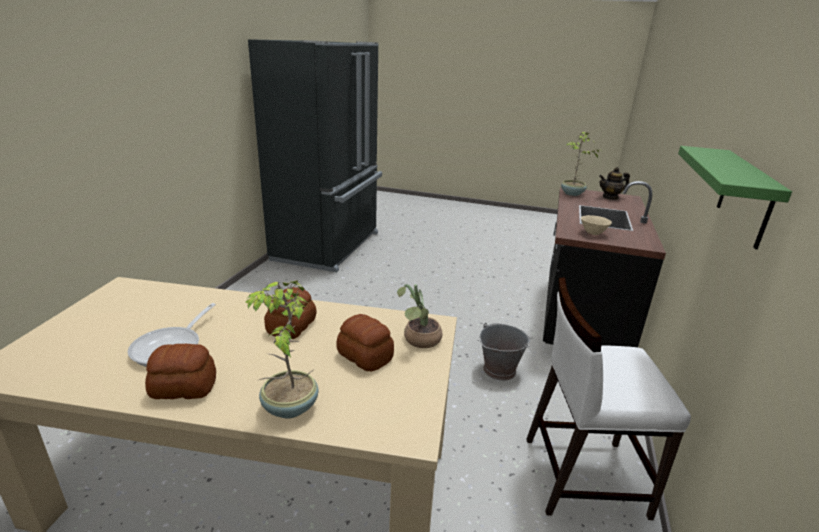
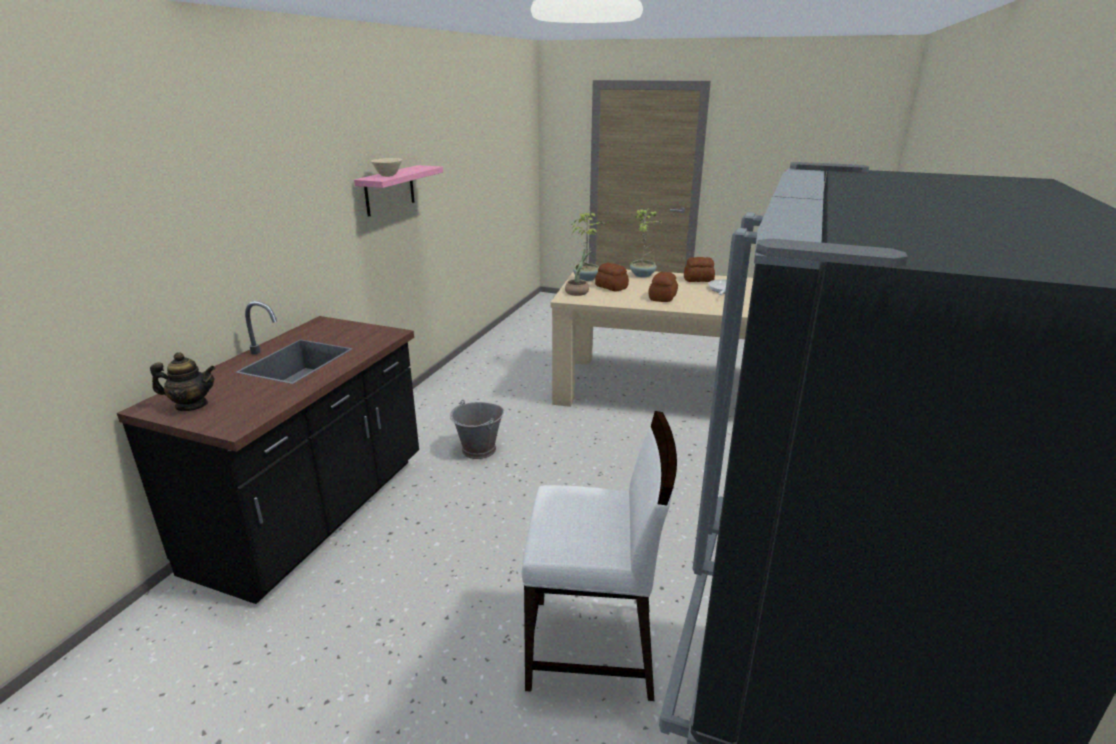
camera: 175 degrees left, 0 degrees up
(572, 194) = (253, 414): potted plant -> potted plant (586, 278)
(582, 475) = (462, 388): white chair -> white chair (593, 647)
(593, 233) = (360, 334): beige bowl -> beige bowl (388, 176)
(745, 197) = (389, 190): green shelf -> pink shelf

